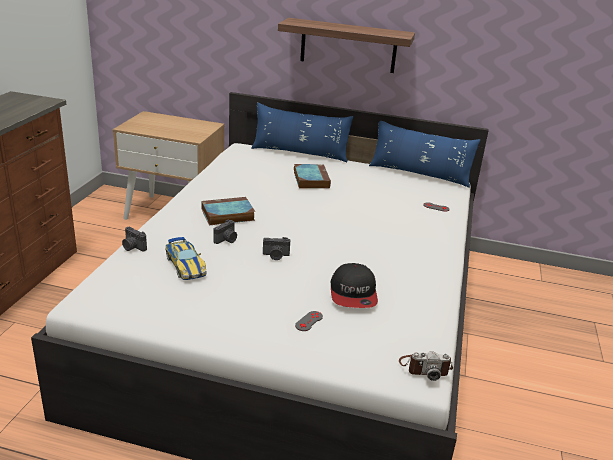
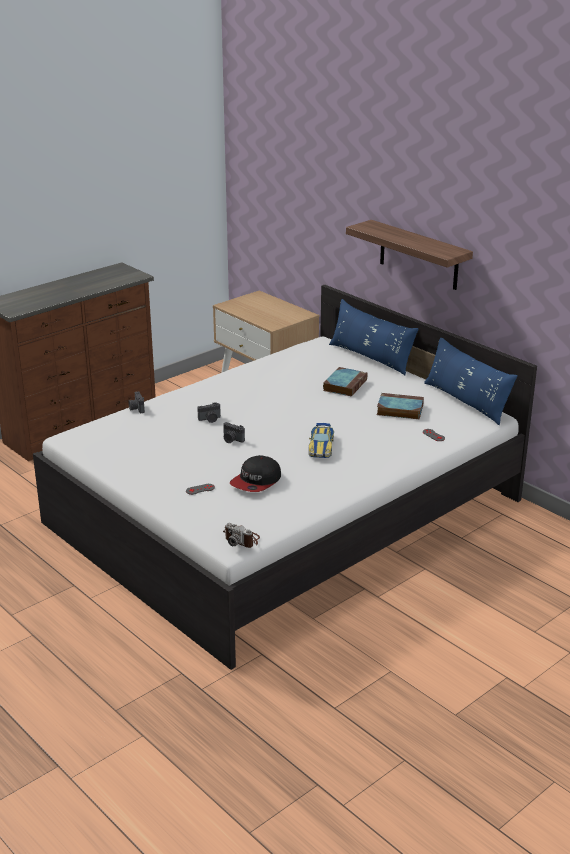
camera: 35 degrees right, 0 degrees up
(185, 265) = (158, 430): toy car -> toy car (321, 446)
(227, 215) = (233, 400): book -> book (398, 410)

